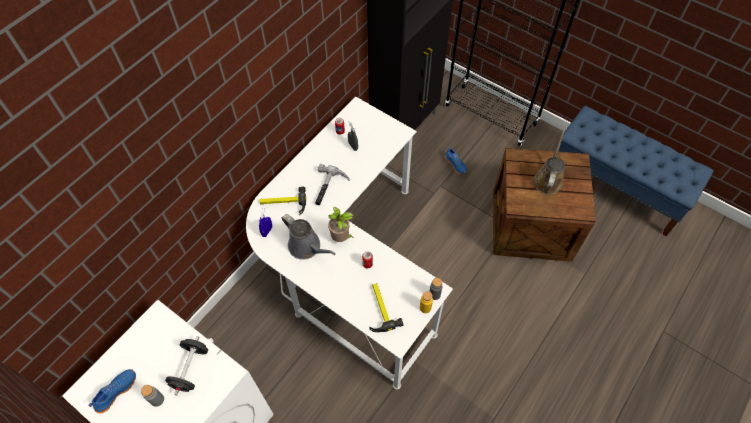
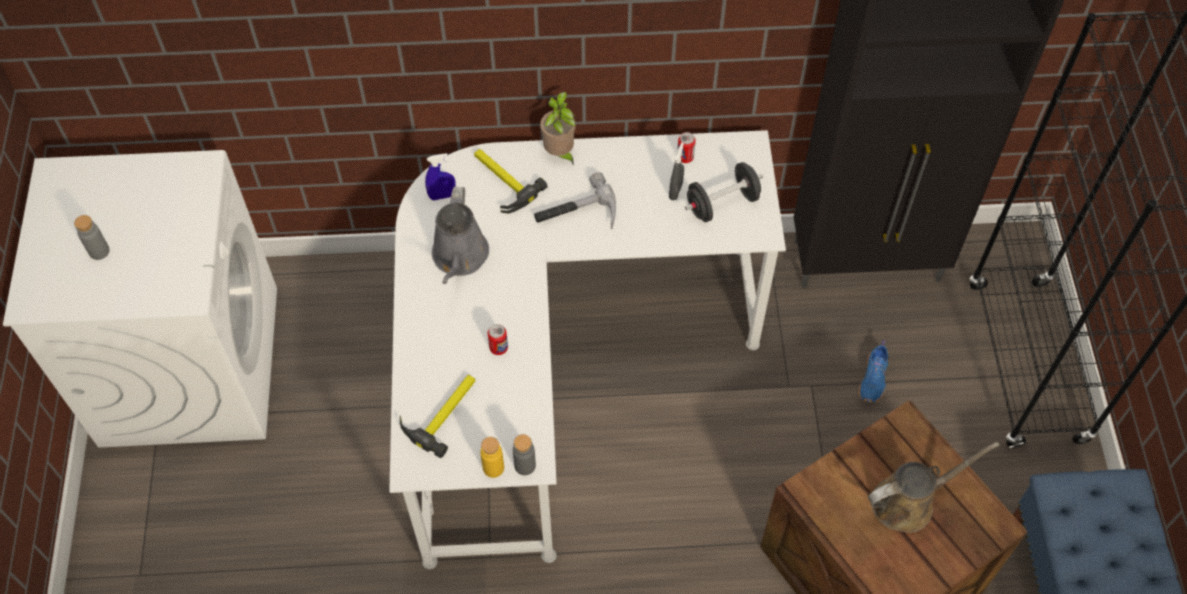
camera: 50 degrees right, 0 degrees up
(116, 391) = (78, 203): blue shoe -> none
(190, 369) = (162, 254): black dumbbell -> black dumbbell (722, 204)
(341, 238) = (511, 287): potted plant -> potted plant (560, 153)

